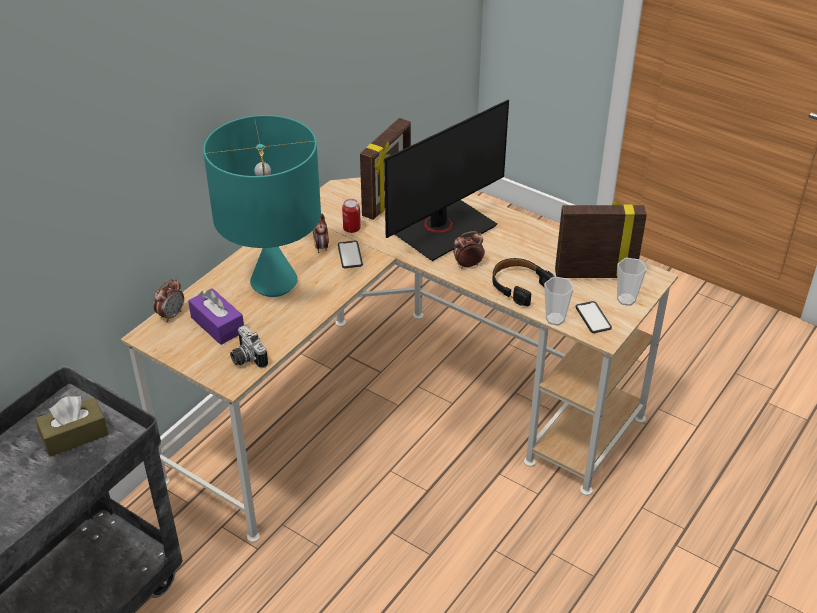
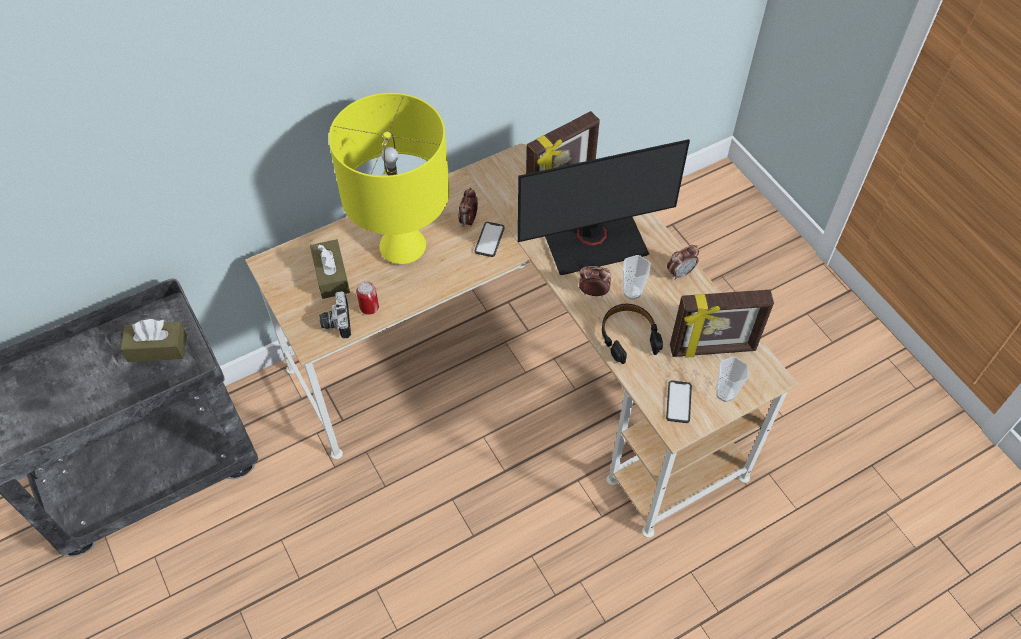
camera: 25 degrees right, 15 degrees up
(171, 315) = (298, 250): alarm clock -> alarm clock (680, 273)
(217, 325) = (331, 275): purple tissue box -> brown tissue box
(274, 285) = (403, 249): turquoise table lamp -> yellow table lamp
(352, 229) = (508, 209): can -> can (369, 307)
(555, 319) = (640, 389): cup -> cup (632, 292)
(594, 273) = (712, 349): picture frame -> picture frame turned 150 degrees clockwise

